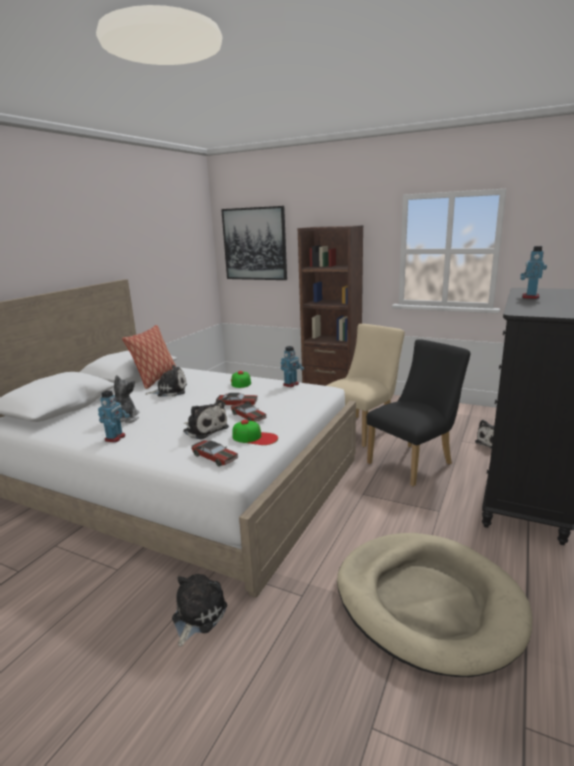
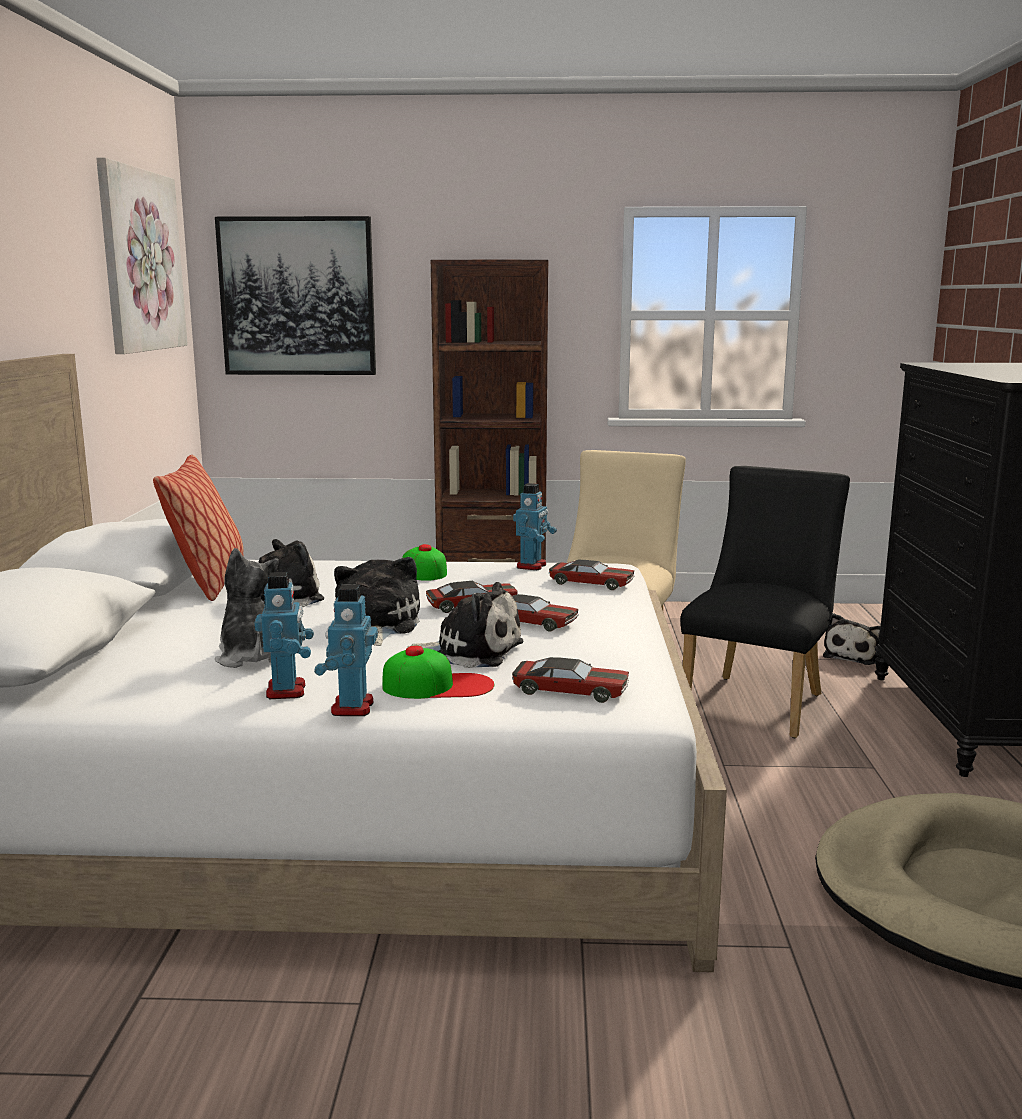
camera: 25 degrees left, 5 degrees down
(179, 233) = (141, 261): none -> picture
(197, 615) = (631, 1034): plush toy -> plush toy (376, 625)
(255, 437) = (598, 651): cap -> cap (438, 686)
(304, 398) = (591, 583): none -> toy car
(530, 297) = (969, 369): toy robot -> toy robot (351, 707)

